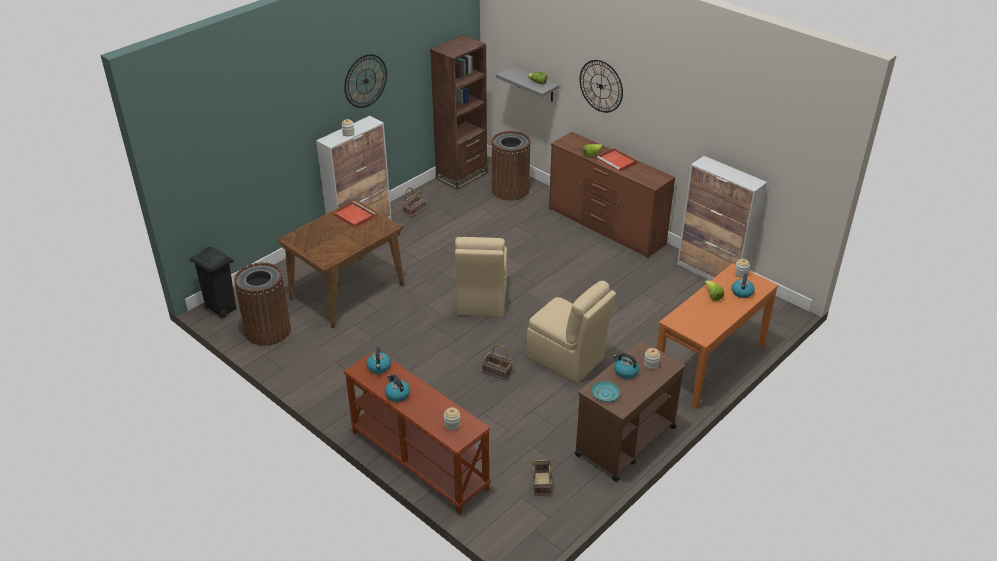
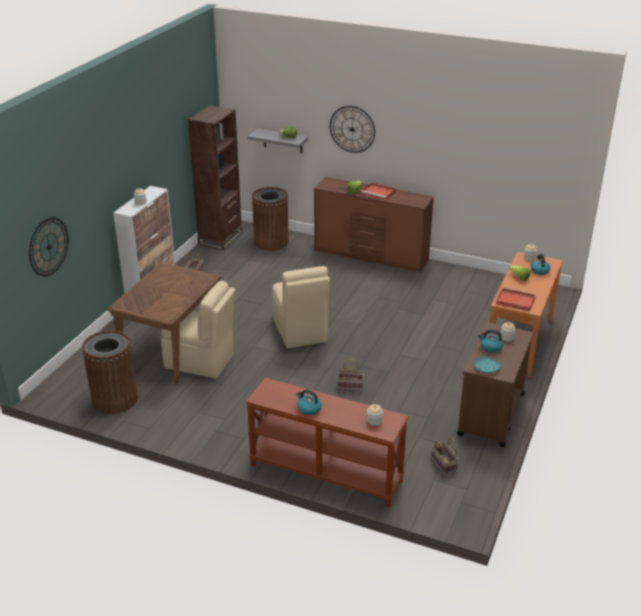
camera: 20 degrees left, 5 degrees down
(221, 309) = (56, 391): black trash can -> none
(353, 216) = (169, 276): red tray -> red tray (514, 301)
(365, 81) = (144, 152): wall clock -> wall clock (48, 246)
(379, 367) = (277, 391): kettle -> none
(567, 359) = (403, 362): beige chair -> beige chair (201, 362)
(712, 273) = (478, 274): cabinet -> none

